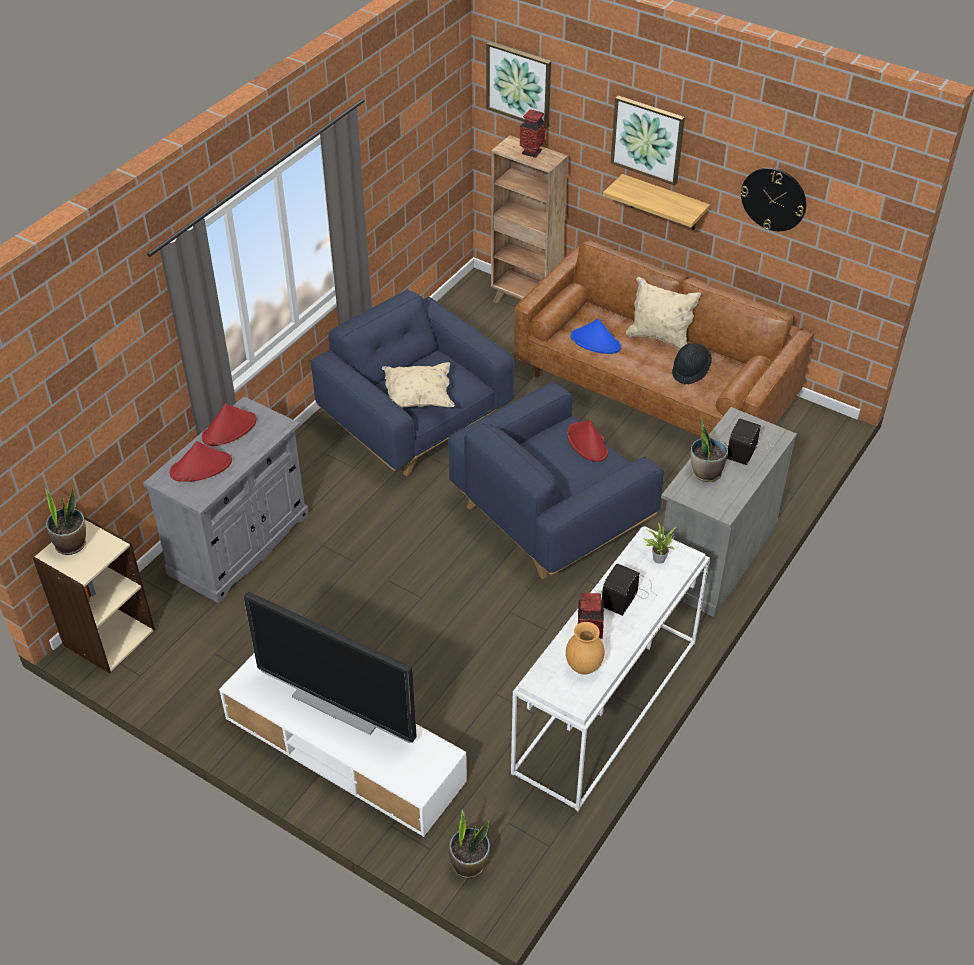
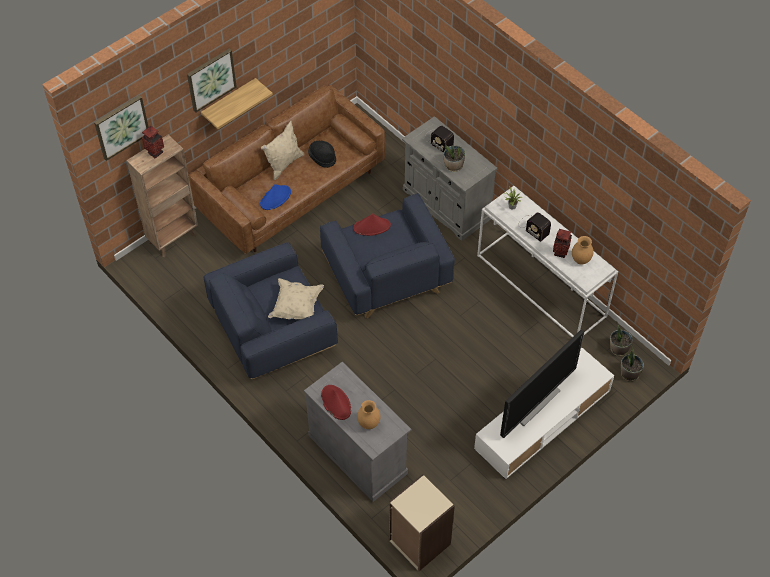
camera: 75 degrees left, 10 degrees up
(71, 544) = (414, 509): potted plant -> potted plant (618, 349)
(201, 467) = (368, 423): red hat -> brown vase
(774, 199) = (288, 41): wall clock -> none

